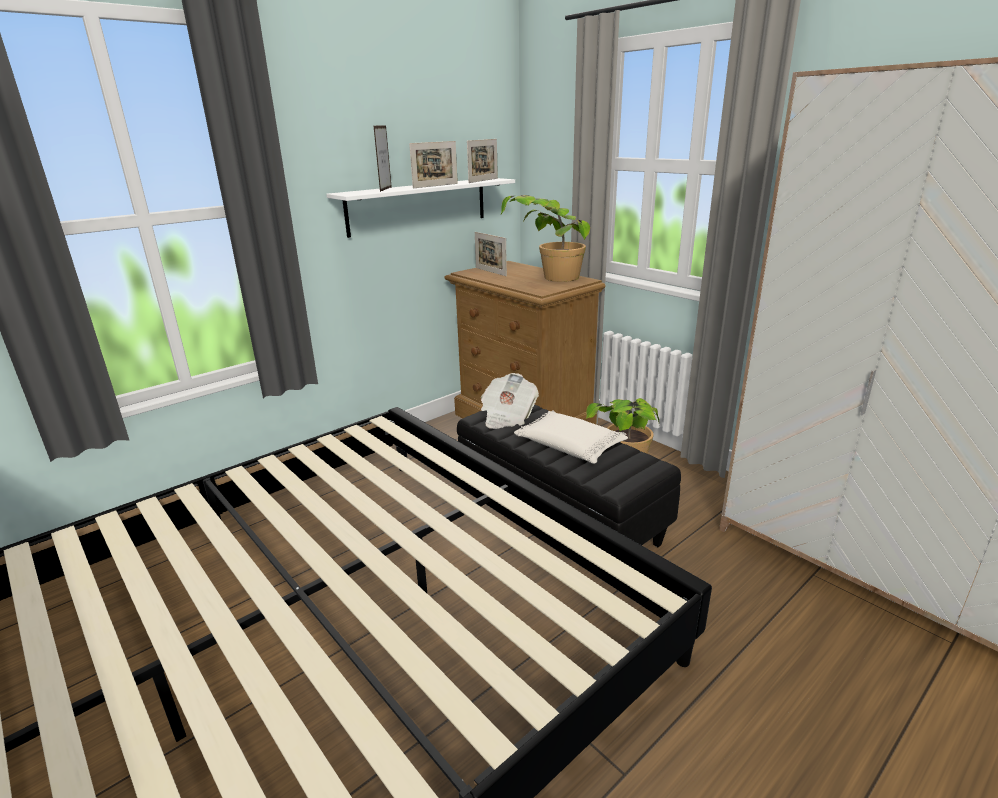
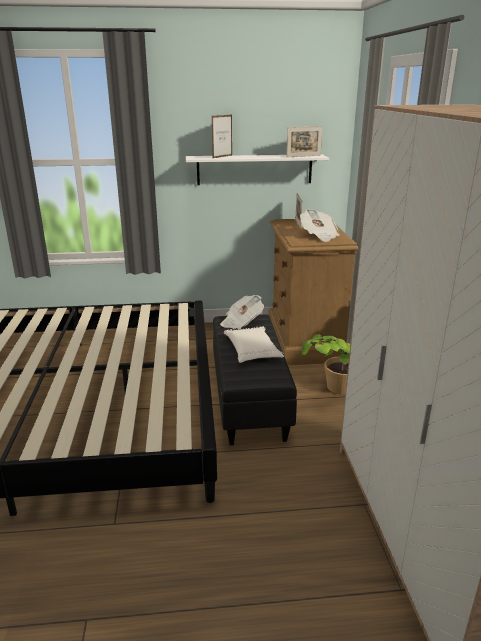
camera: 35 degrees right, 0 degrees up
(435, 186) = (258, 157): picture frame -> none
(546, 280) = (319, 236): potted plant -> newspaper

